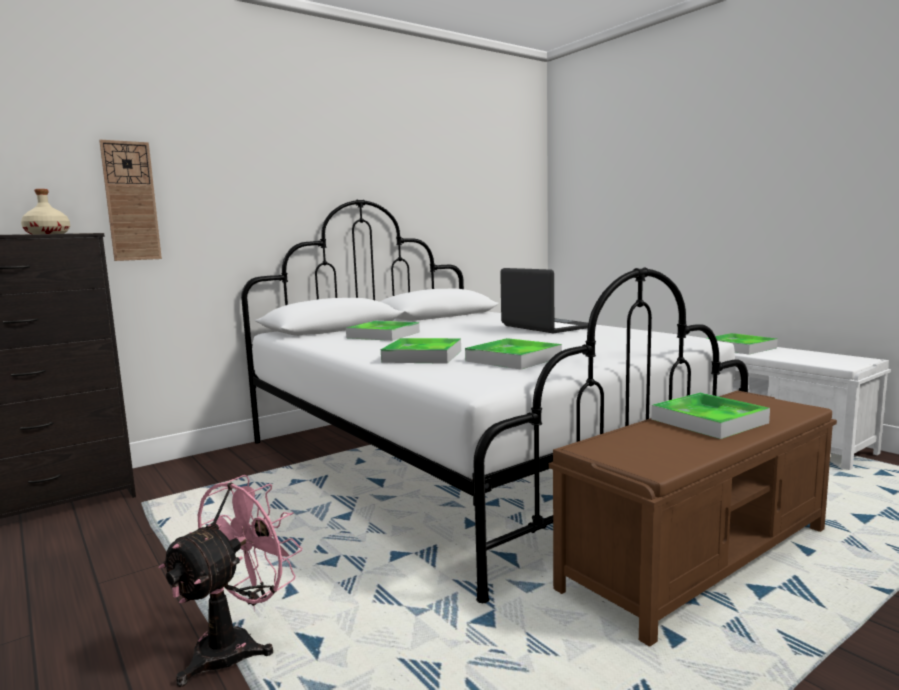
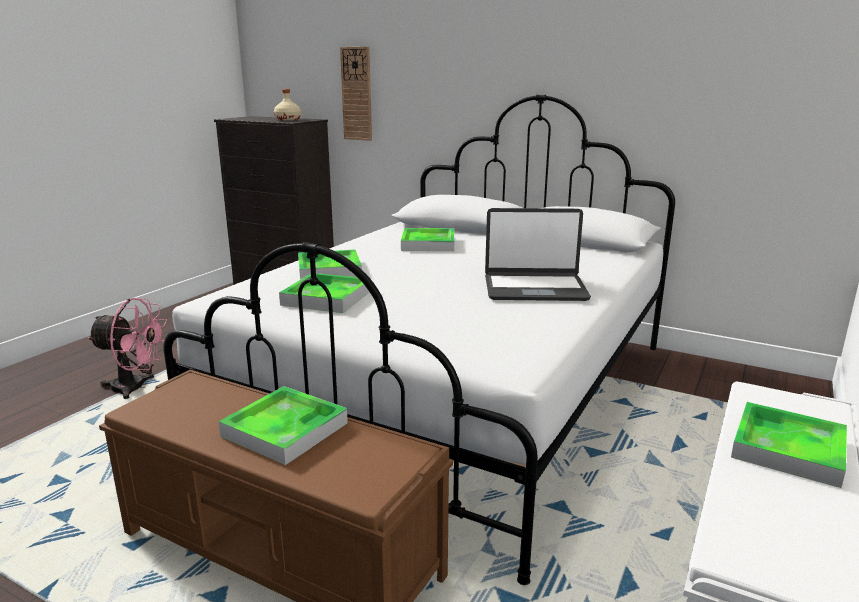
camera: 65 degrees right, 10 degrees up
(546, 327) = (534, 288): laptop -> laptop turned 60 degrees clockwise

